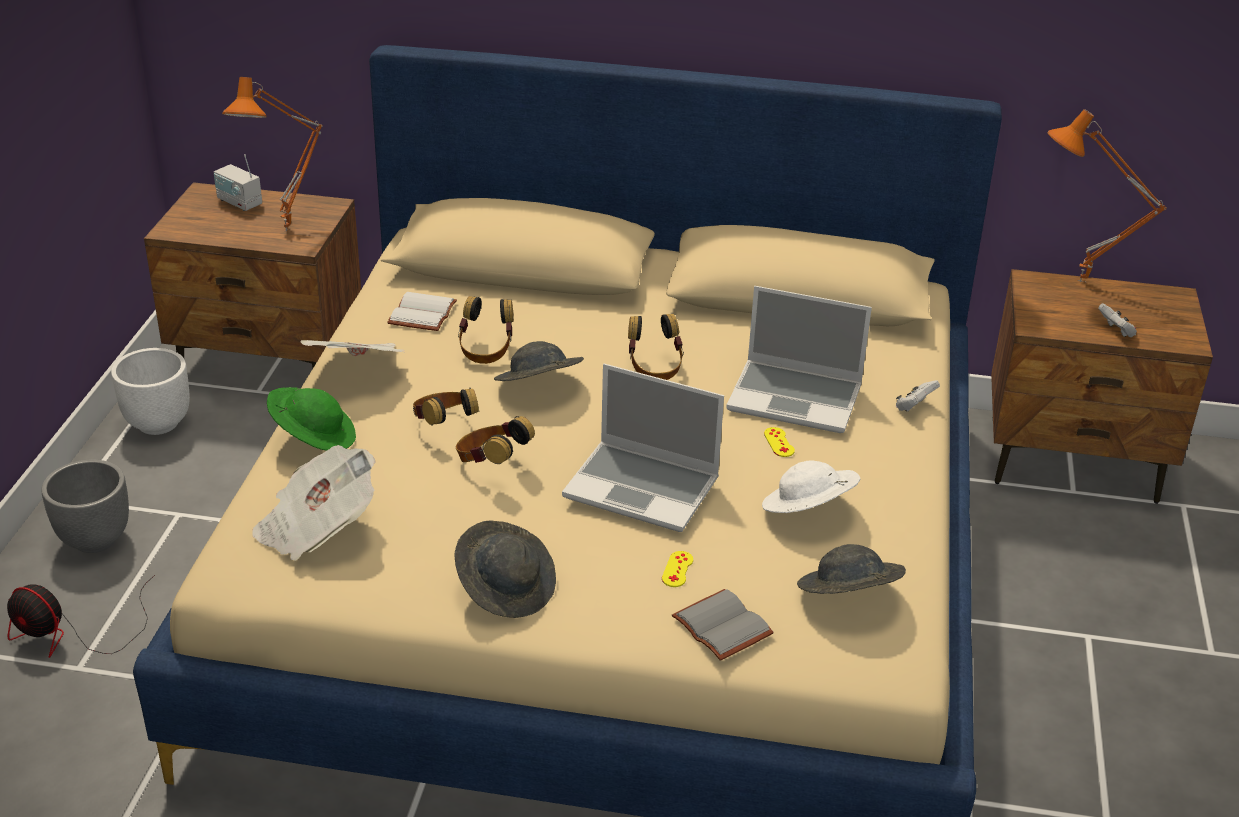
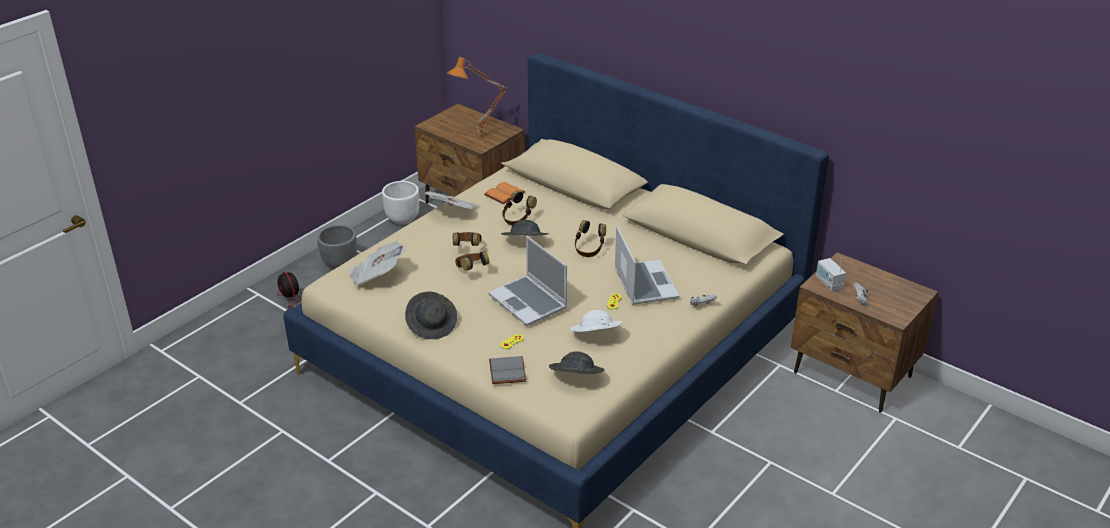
camera: 30 degrees right, 0 degrees up
(239, 202) = (469, 118): radio -> radio (829, 283)
(313, 437) = (408, 237): green hat -> none
(424, 314) = (505, 194): white book -> orange book
(796, 398) = (644, 283): laptop -> laptop turned 150 degrees counterclockwise
(1081, 283) = (869, 270): orange table lamp -> none

